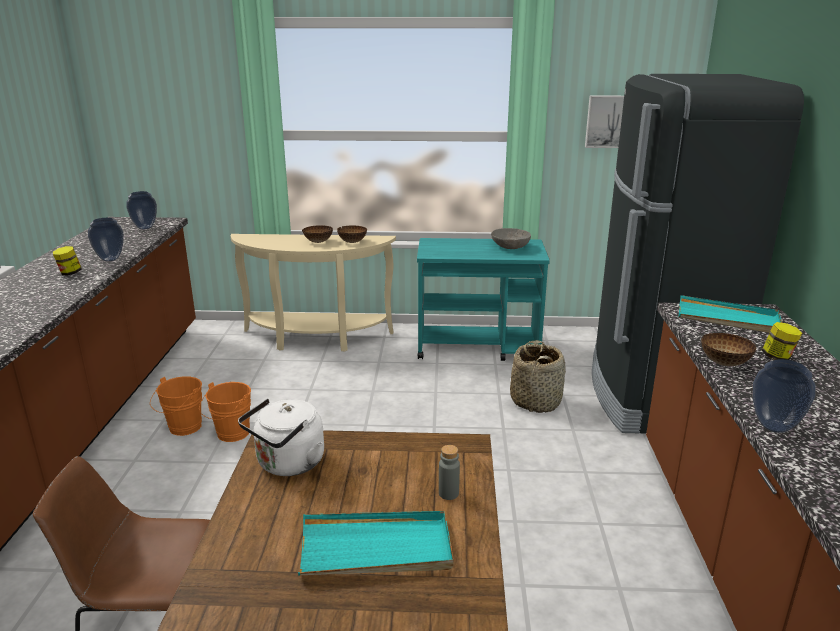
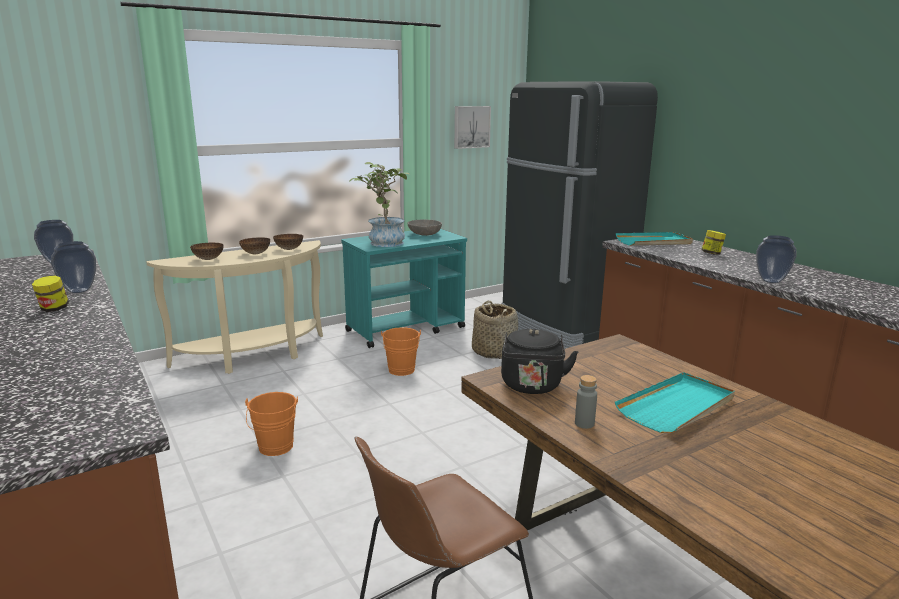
camera: 35 degrees left, 5 degrees down
(182, 429) = (215, 460): orange bucket -> orange bucket (401, 371)
(288, 464) = (532, 387): white kettle -> black kettle
(448, 493) = (658, 367): grey bottle -> grey bottle (584, 423)
(452, 249) = (383, 242): none -> potted plant
(725, 363) = (695, 261): bowl -> bowl (209, 259)

